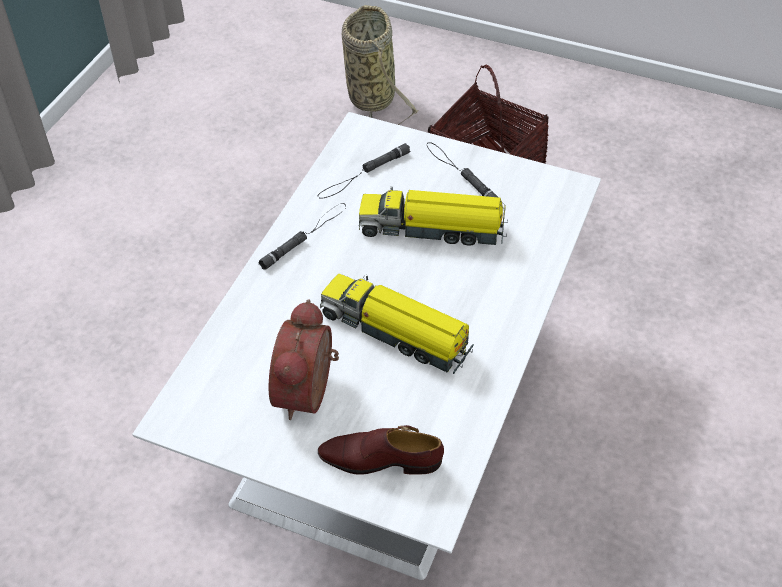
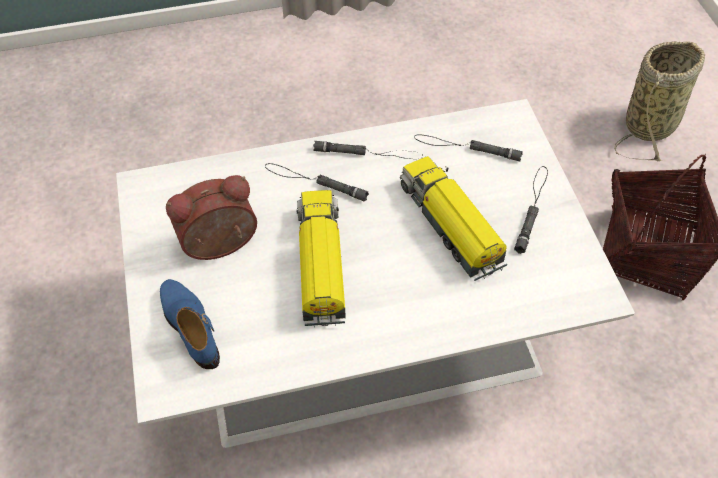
camera: 55 degrees right, 5 degrees up
(301, 288) = (315, 182): none -> black flashlight
(380, 459) = (191, 326): brown shoe -> blue shoe

